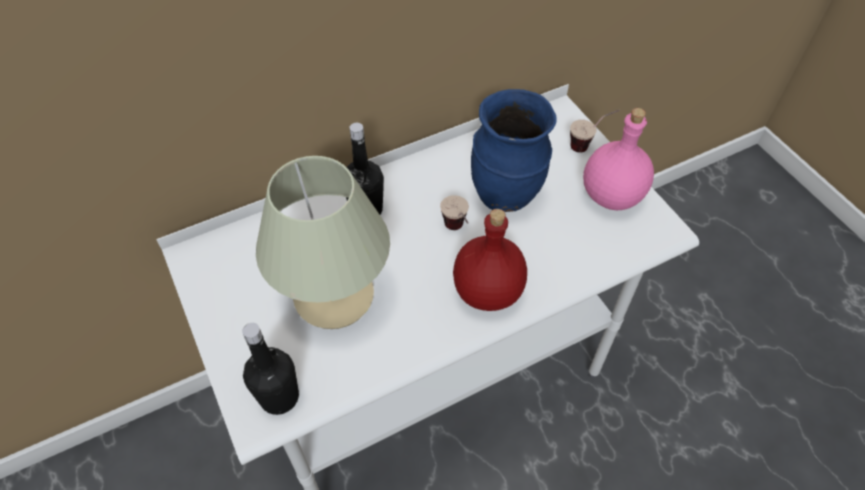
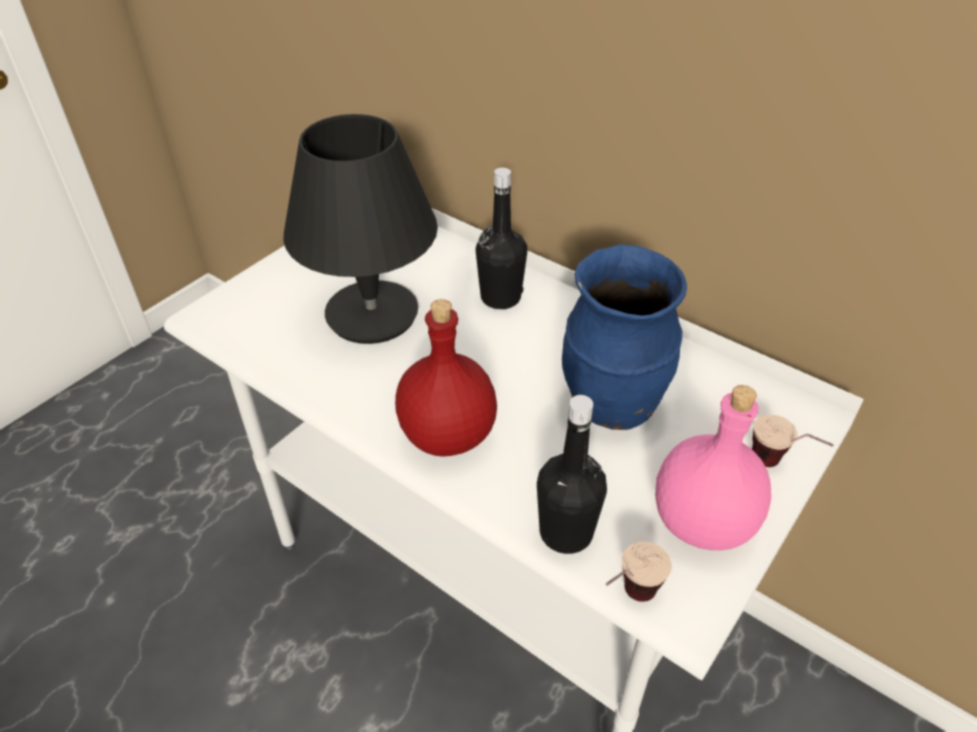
camera: 65 degrees right, 10 degrees down
(279, 397) = (237, 321): black bottle -> black bottle (566, 532)
(334, 297) = (371, 315): beige table lamp -> black table lamp
(457, 232) = (520, 379): cup -> cup (627, 600)

